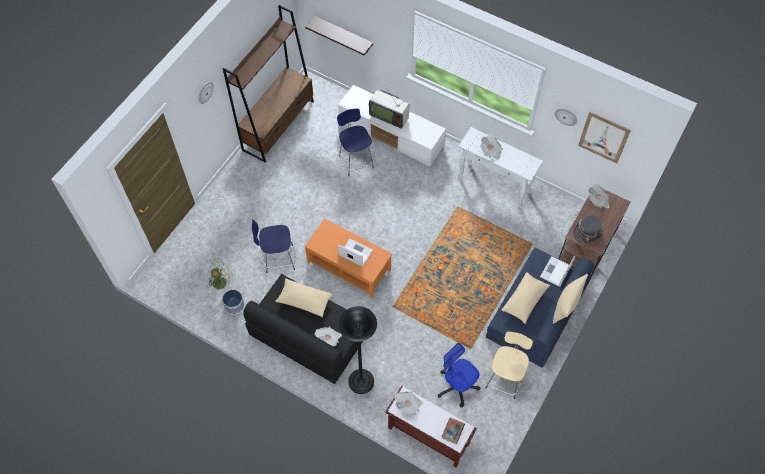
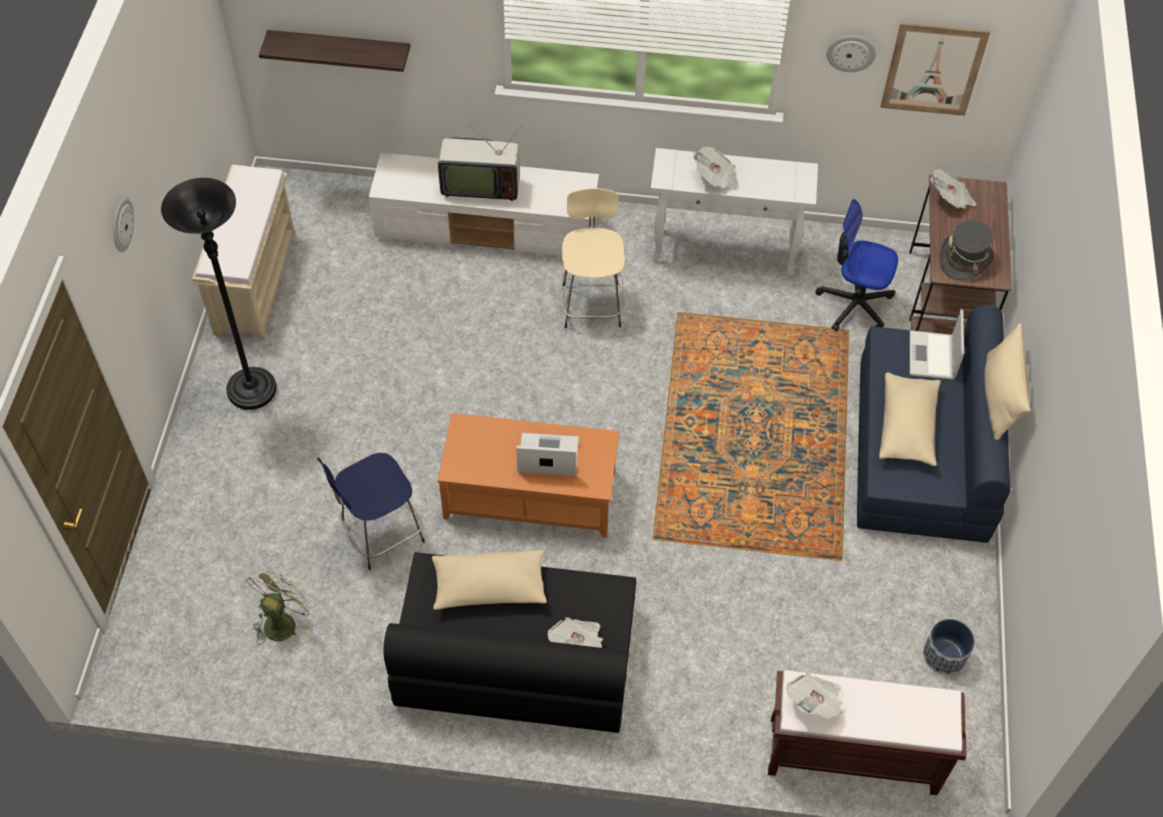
camera: 25 degrees left, 5 degrees down
(234, 305) = (334, 659): planter -> planter (944, 655)
(278, 125) = (255, 282): brown bookcase -> beige bench
(355, 160) = (442, 296): blue stool -> none
(361, 382) = (668, 707): black floor lamp -> black floor lamp (252, 390)
(453, 431) = (926, 716): book -> none
(457, 386) = (855, 638): office chair -> office chair (854, 304)
(505, 378) = (933, 589): beige stool -> beige stool (591, 303)

